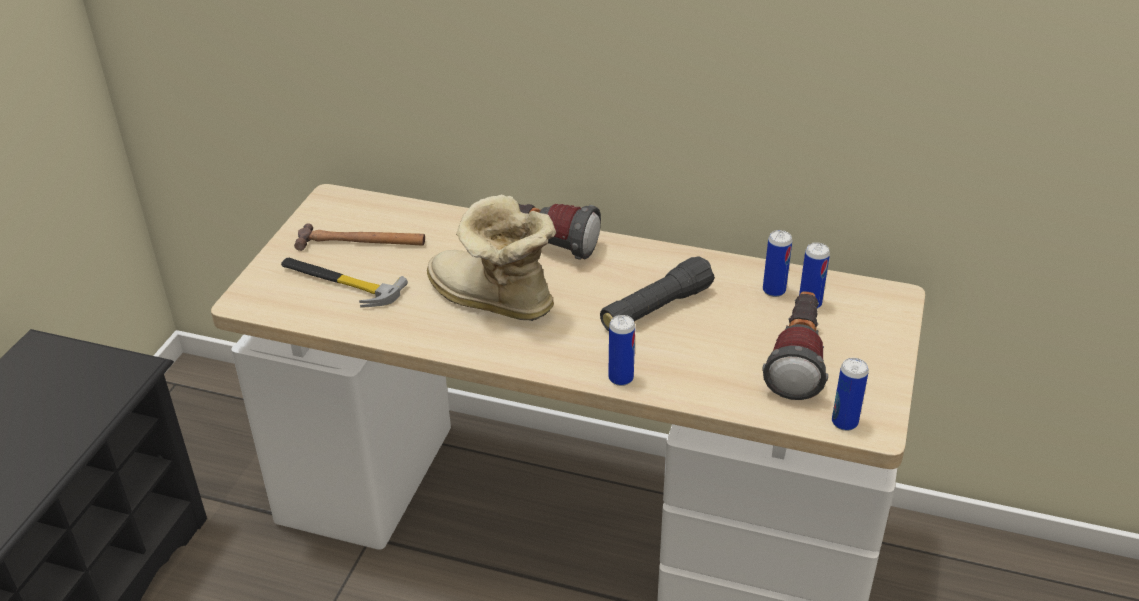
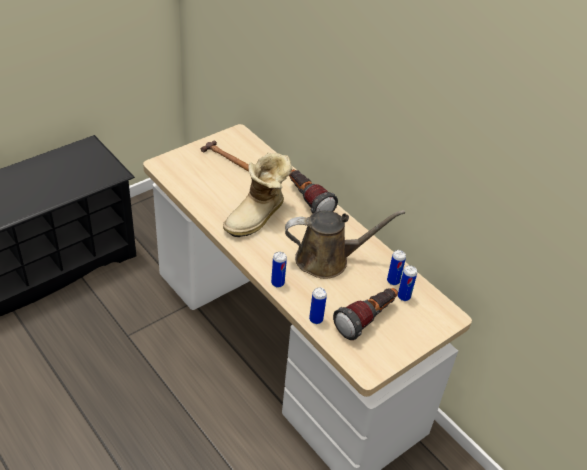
camera: 30 degrees right, 5 degrees up
(339, 283) = (204, 175): hammer -> none
(491, 302) = (258, 217): boot -> boot turned 120 degrees counterclockwise
(656, 308) = (327, 259): black flashlight -> brown watering can
(844, 422) = (356, 361): can -> can (316, 319)

